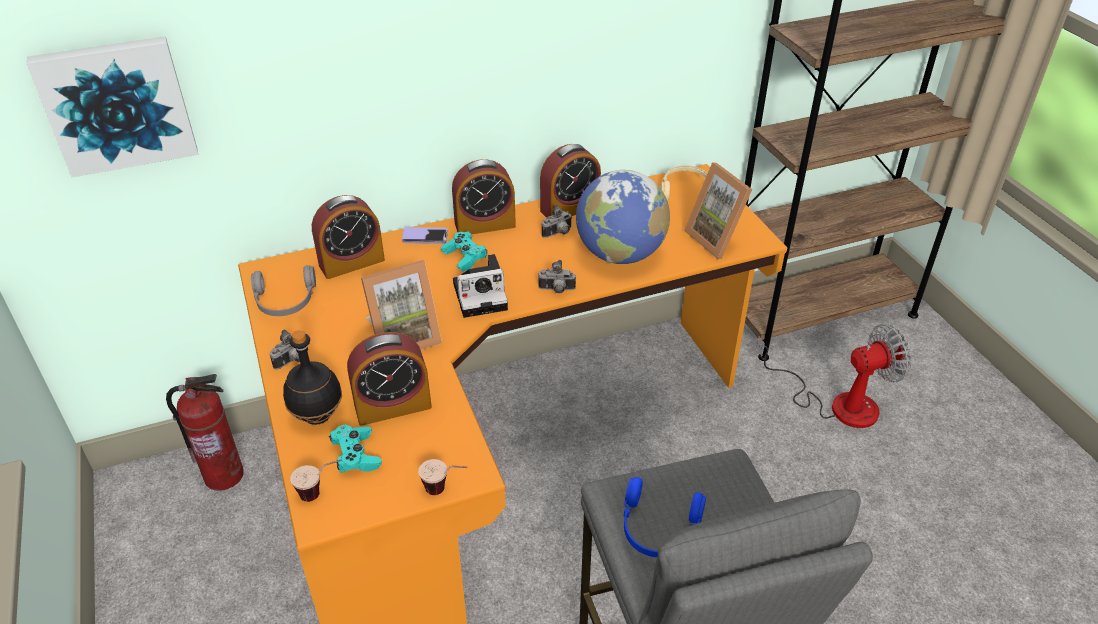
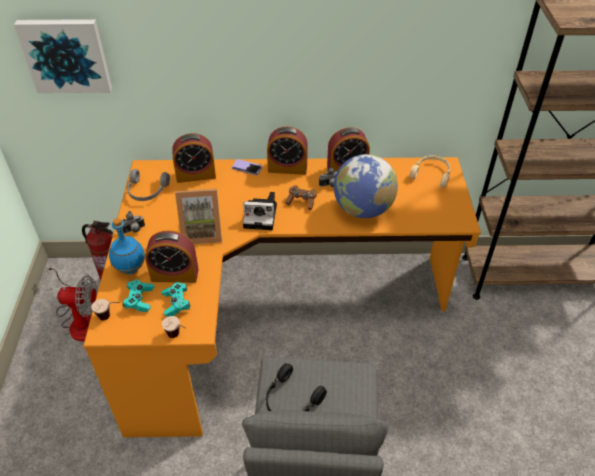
camera: 20 degrees right, 5 degrees up
(318, 416) = (131, 269): black bottle -> blue bottle
(464, 257) = (264, 188): turquoise game controller -> turquoise game controller (176, 303)
(529, 263) = (301, 202): none -> brown game controller
(556, 290) = (309, 224): camera -> none
(658, 529) = (291, 400): blue headphones -> black headphones
(718, 239) = (435, 214): picture frame -> none
(837, 403) = (513, 343): fan -> fan (81, 320)

